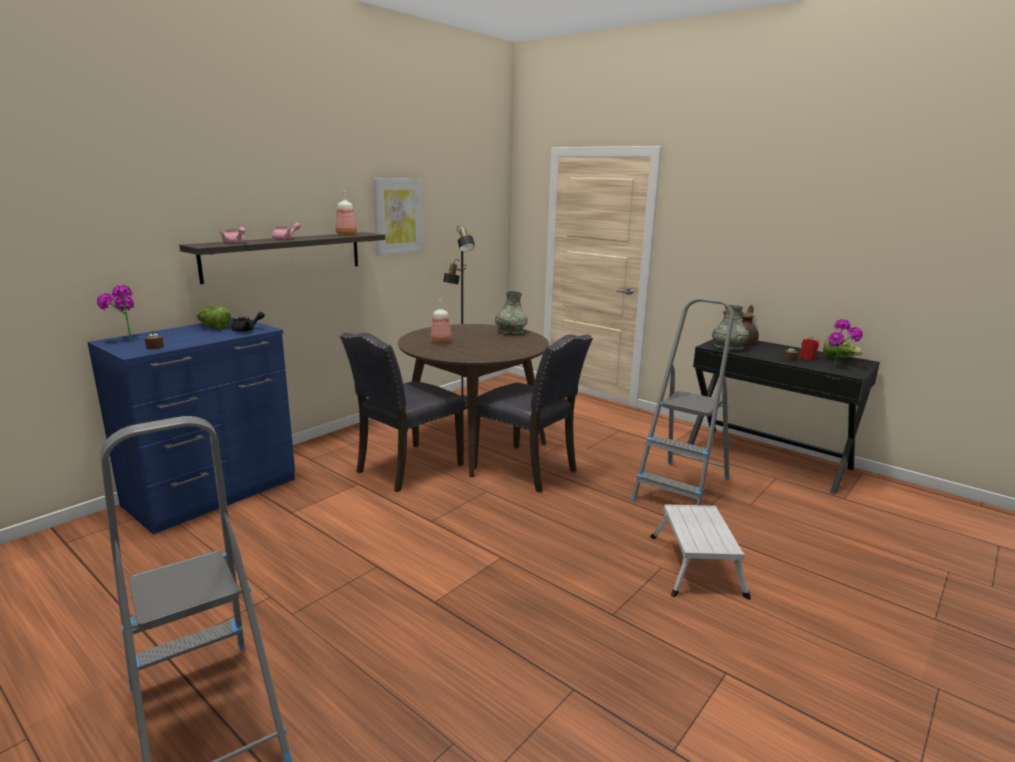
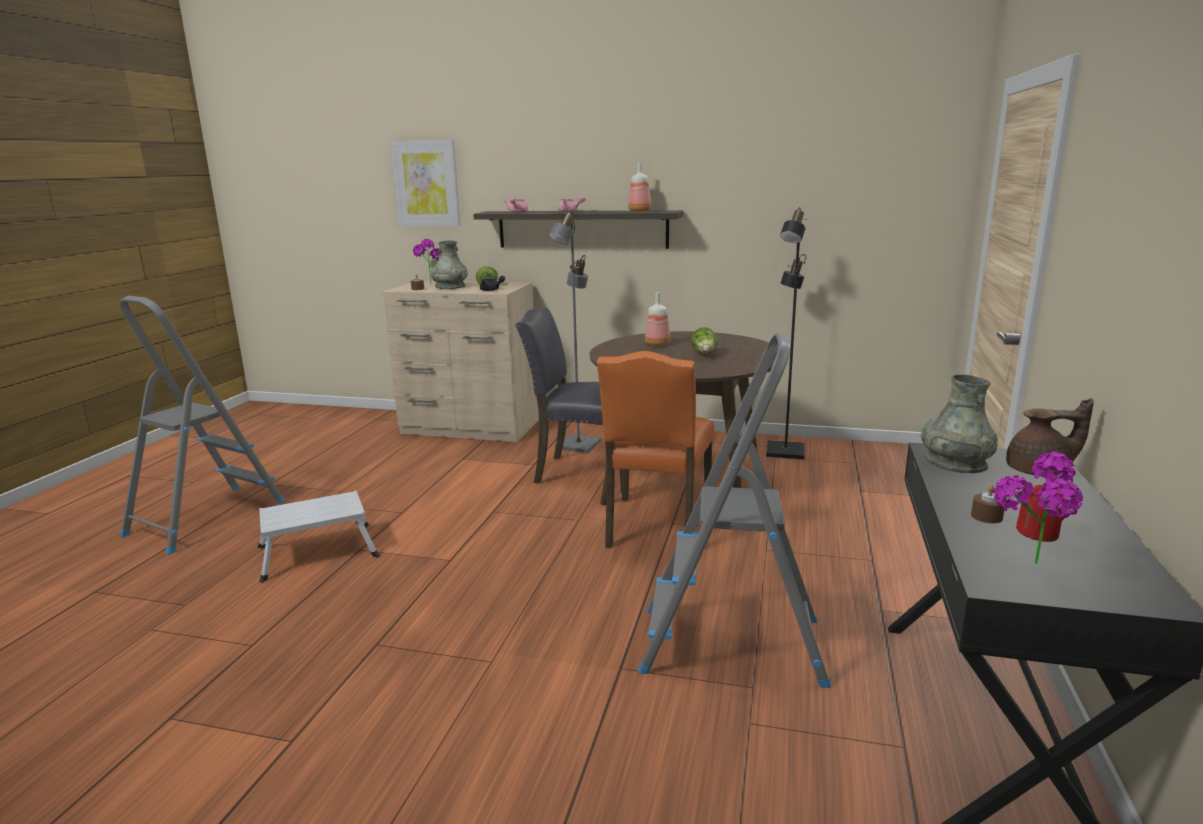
camera: 65 degrees right, 0 degrees up
(213, 493) = (470, 428): blue dresser -> beige dresser
(345, 457) = (578, 445): none -> grey floor lamp
(398, 216) = (734, 193): picture -> picture (426, 183)
(510, 332) = (755, 355): grey vase -> grey vase (450, 287)
(527, 469) = (656, 527): grey chair -> orange chair
(696, 564) = (514, 688): white step ladder -> white step ladder (318, 551)
(838, 358) = (1116, 567): lettuce -> lettuce (704, 354)

